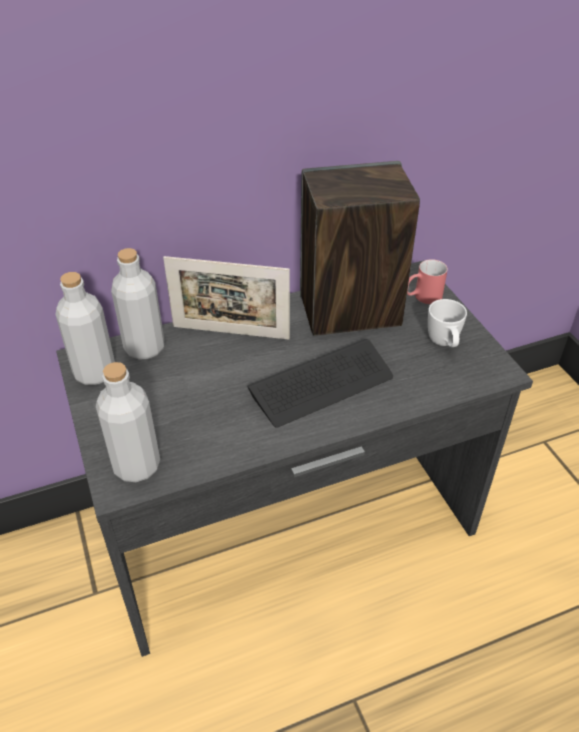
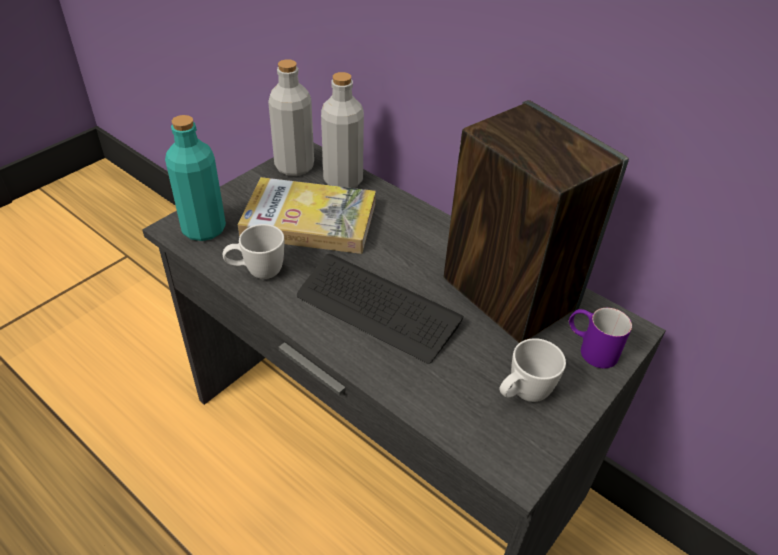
camera: 60 degrees right, 0 degrees up
(136, 465) = (204, 229): grey bottle -> turquoise bottle
(183, 388) = (309, 220): none -> book
(228, 444) = (257, 272): none -> white mug
(231, 332) = (403, 221): picture frame -> none
(421, 297) = (590, 348): red mug -> purple mug

